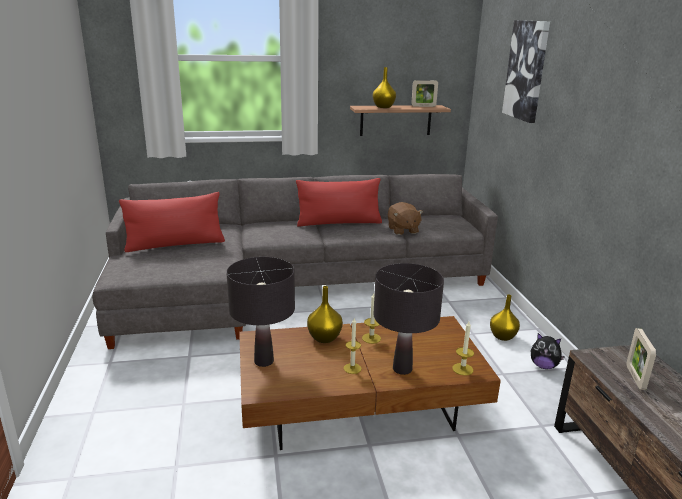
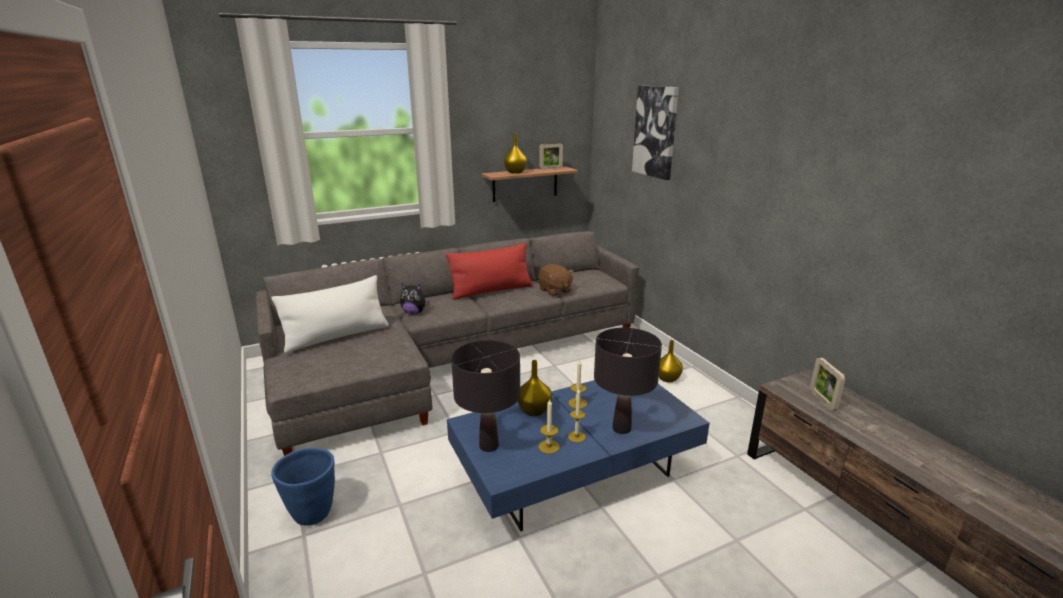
camera: 15 degrees left, 0 degrees up
(108, 396) = (312, 513): none -> blue planter
(175, 244) = (337, 336): red pillow -> white pillow
(360, 407) = (575, 471): brown coffee table -> blue coffee table
(462, 369) = (673, 418): candle -> candle (549, 446)
(543, 366) = (713, 400): plush toy -> plush toy (414, 313)

